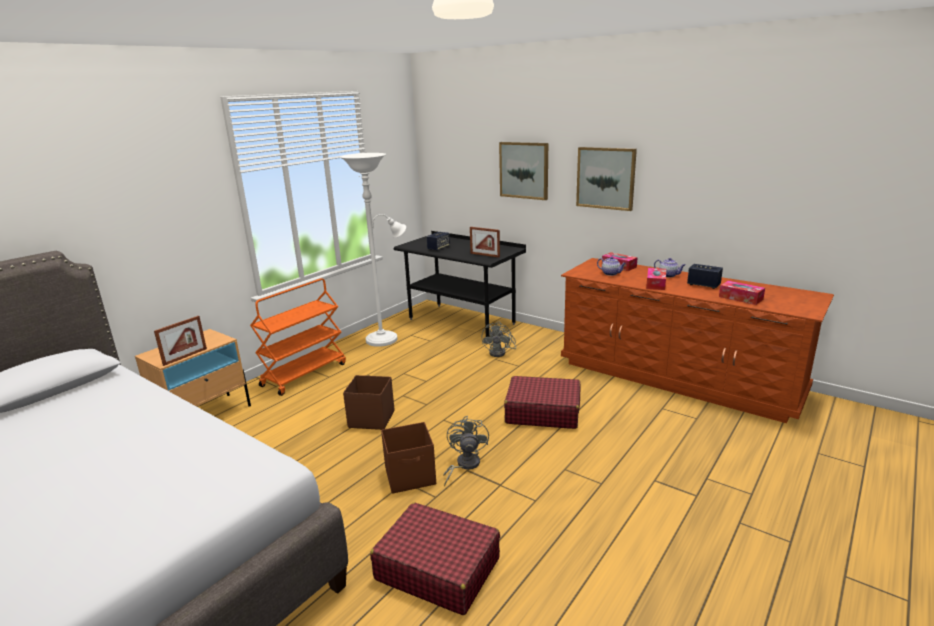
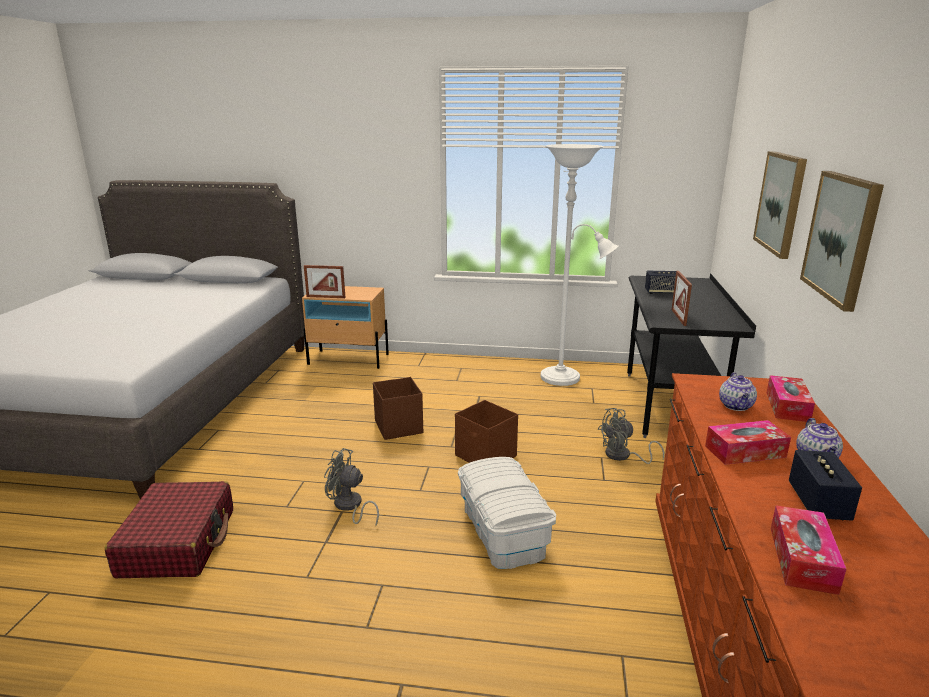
camera: 60 degrees right, 0 degrees up
(304, 374) = (450, 369): orange cart -> none
(411, 476) = (313, 481): brown storage box -> brown storage box (486, 456)
(464, 465) = (349, 507): grey fan -> grey fan turned 135 degrees counterclockwise
(542, 412) = (502, 531): red suitcase -> white storage box

